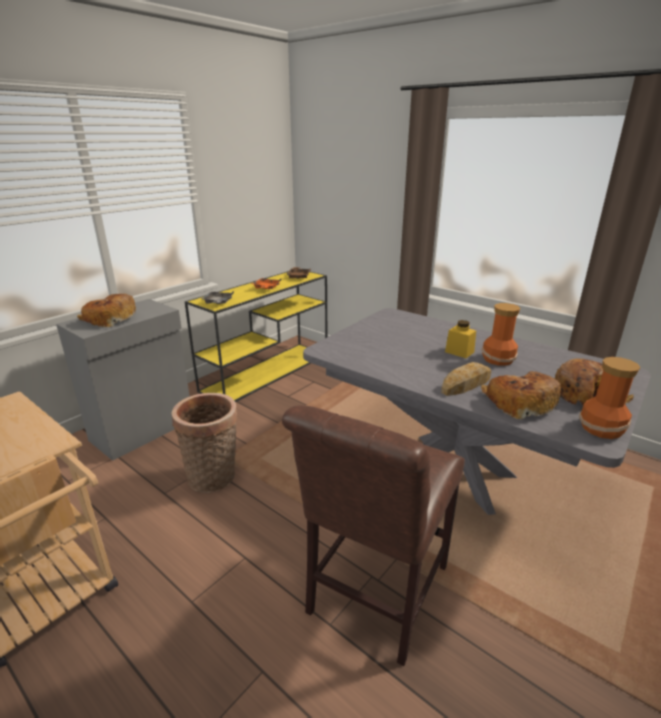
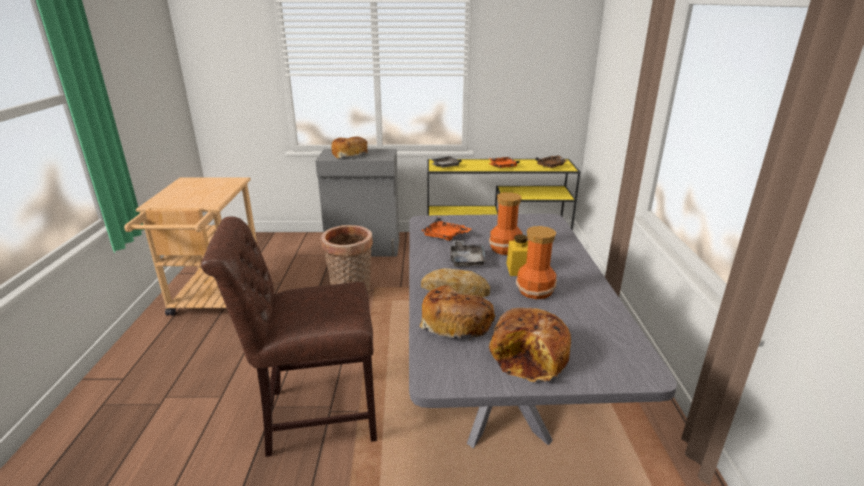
camera: 50 degrees right, 0 degrees up
(365, 353) = (445, 236): none -> orange tray
(420, 362) = (466, 260): none -> grey tray
(602, 429) = (464, 377): vase -> vase (505, 249)

